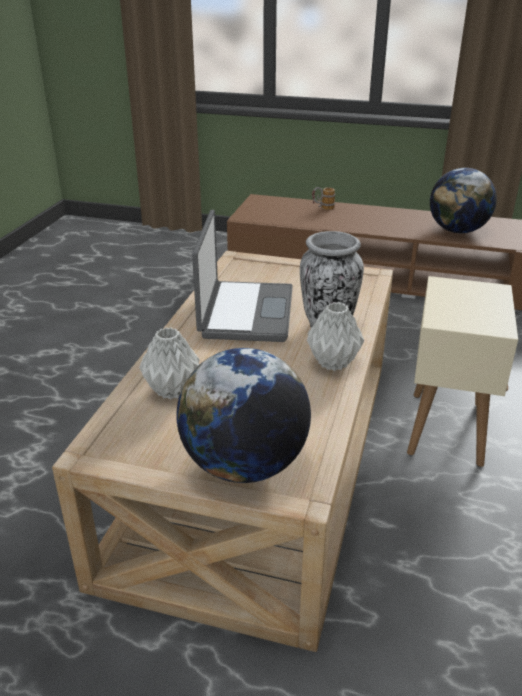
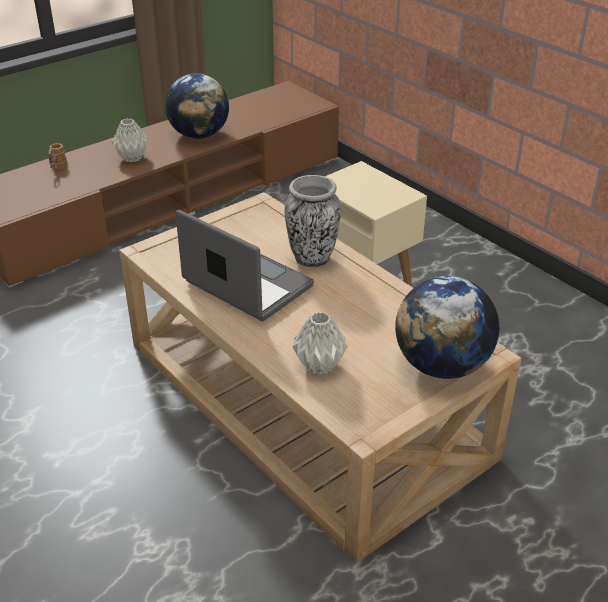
camera: 55 degrees left, 5 degrees up
(332, 363) = (362, 278): grey vase -> grey vase (132, 158)

